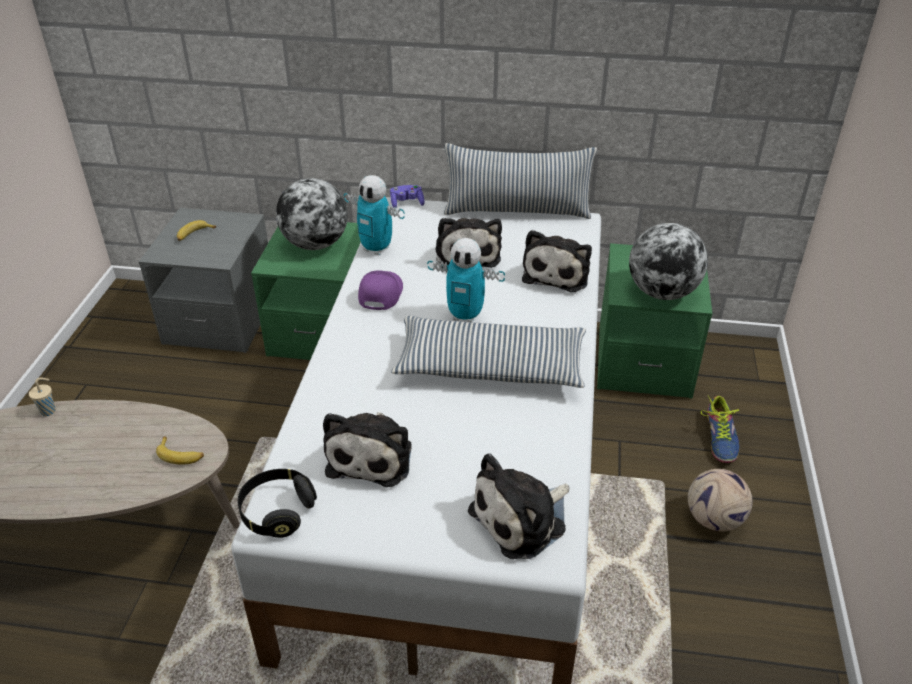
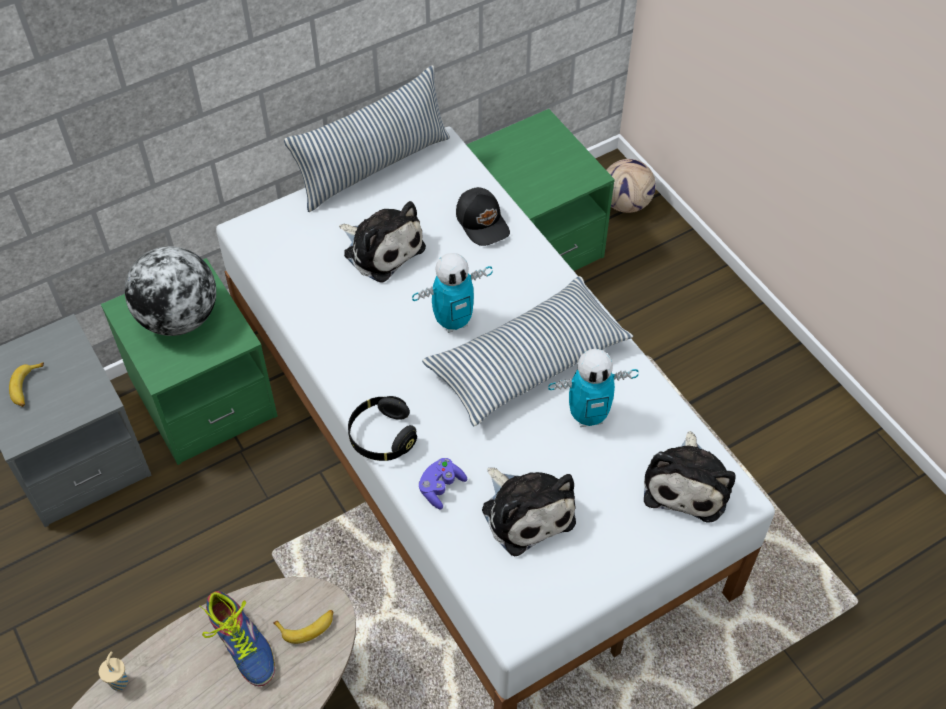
camera: 40 degrees left, 15 degrees up
(277, 512) = (510, 614): black headphones -> black headphones (382, 437)
(376, 249) = (289, 295): toy robot -> toy robot (588, 416)
(380, 294) = (352, 346): purple cap -> none
(407, 203) = (255, 219): purple game controller -> purple game controller (441, 487)
(557, 273) = (483, 222): plush toy -> black cap
(662, 292) = (556, 180): globe -> none
(714, 520) = (710, 364): football -> football (626, 204)
(720, 437) = (654, 282): shoe -> shoe (242, 643)

